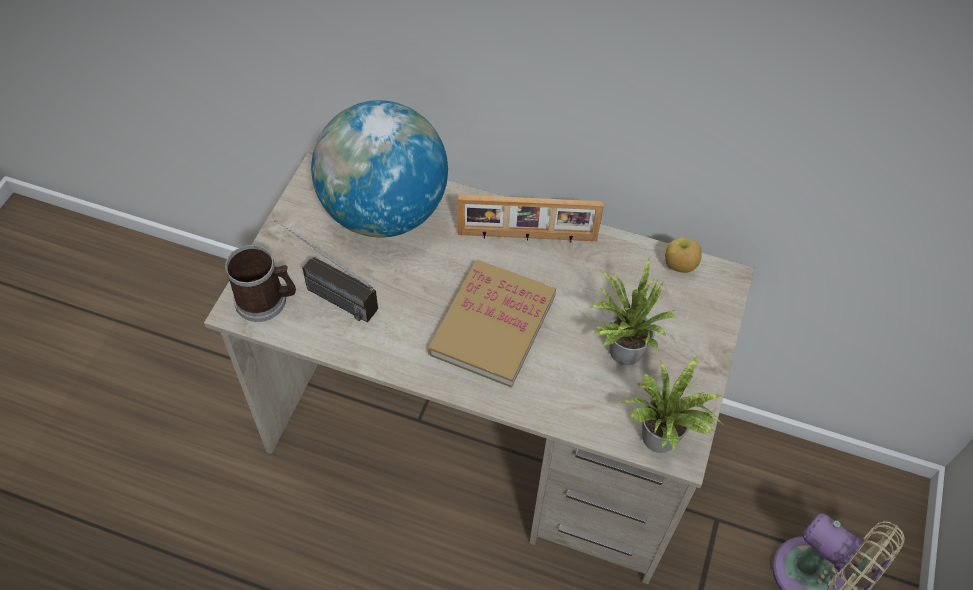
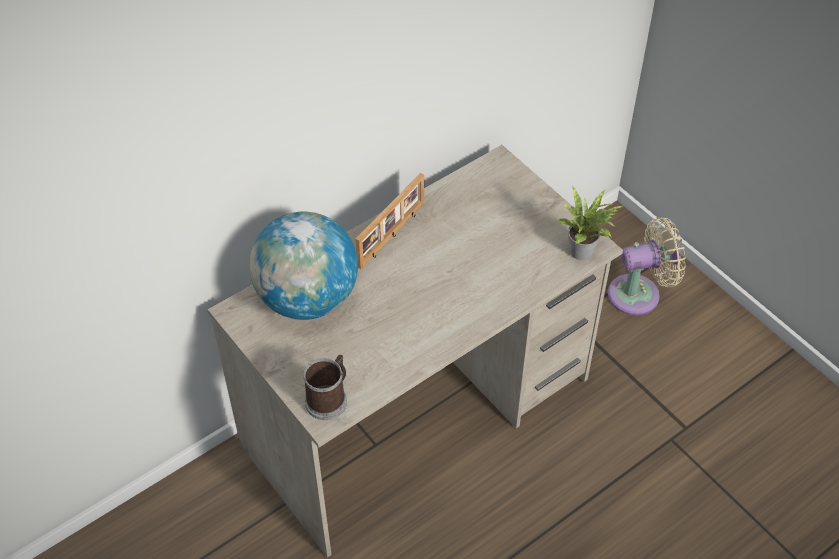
camera: 55 degrees left, 5 degrees down
(324, 292) = (348, 363): radio -> none
(492, 325) = (445, 287): book -> none
(621, 350) = (511, 236): potted plant -> none
(679, 266) = (474, 176): apple -> none

